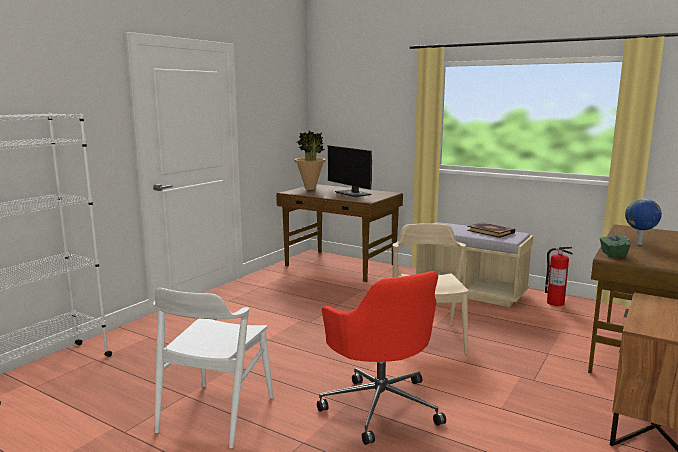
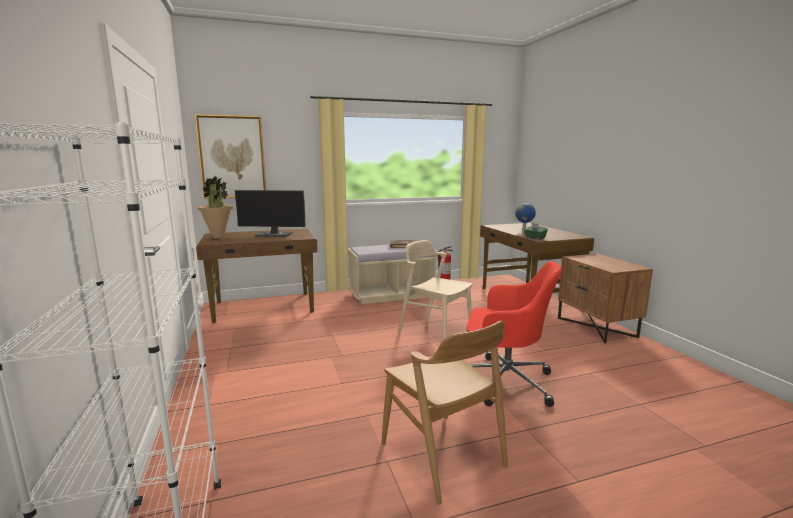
camera: 50 degrees left, 0 degrees up
(216, 414) = (442, 455): white chair -> brown chair
(341, 112) = (232, 157): none -> picture

